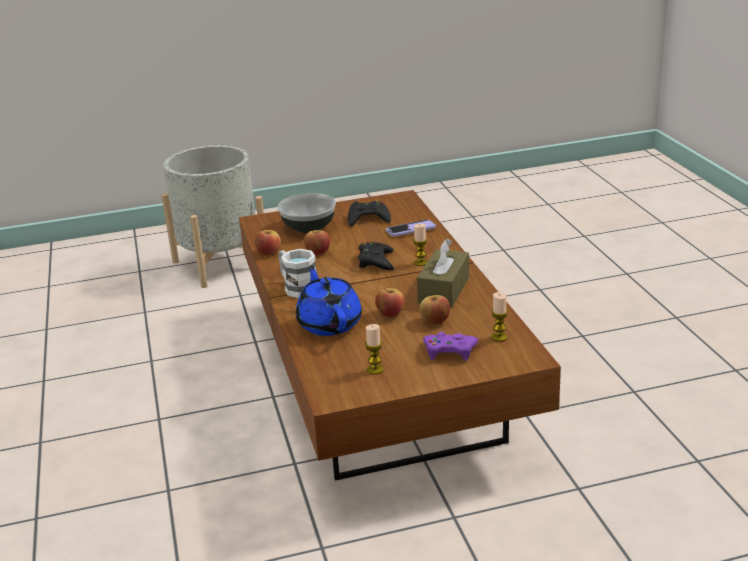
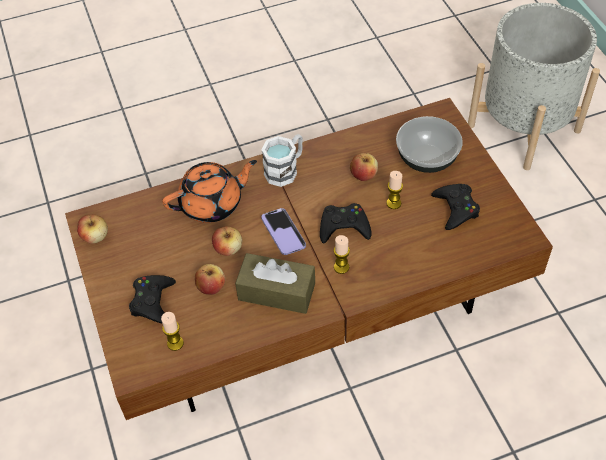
camera: 85 degrees right, 25 degrees up
(268, 252) = (362, 136): apple -> apple (95, 237)
(329, 323) = (212, 204): blue teapot -> orange teapot
(375, 369) = (127, 246): candle -> candle (393, 203)
(410, 230) = (427, 252): phone -> phone (283, 232)
(450, 351) = (153, 302): purple game controller -> black game controller

